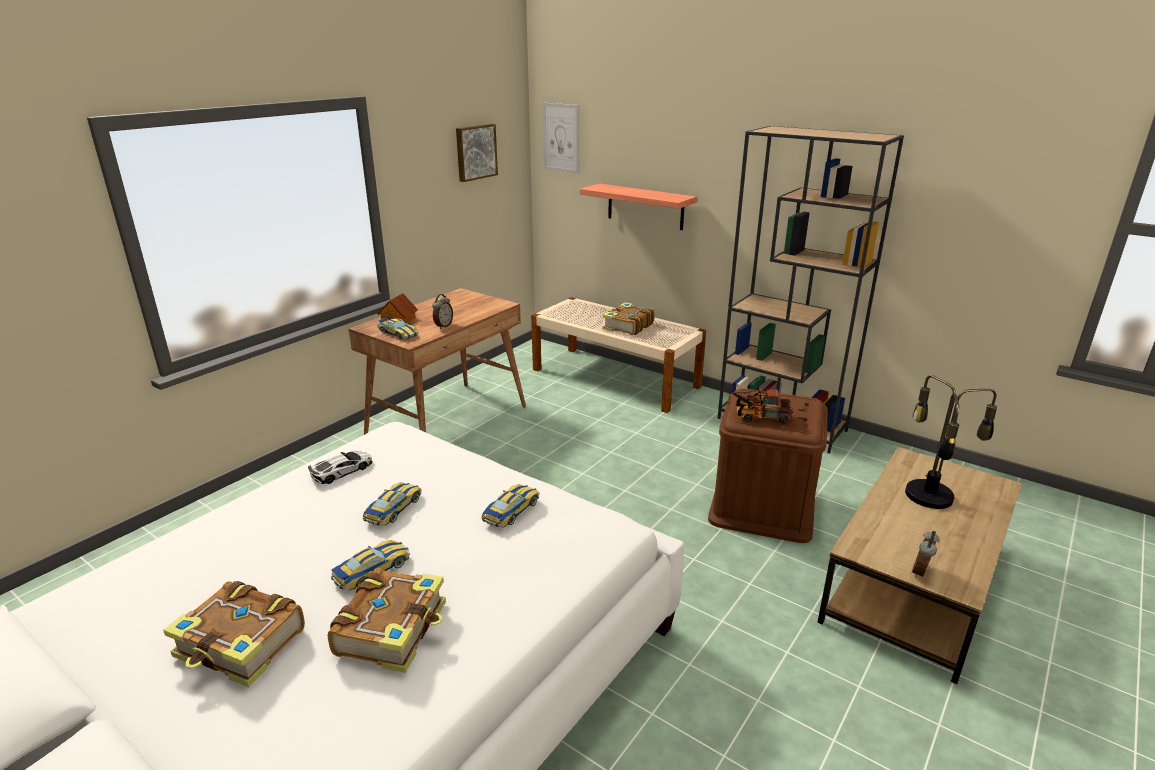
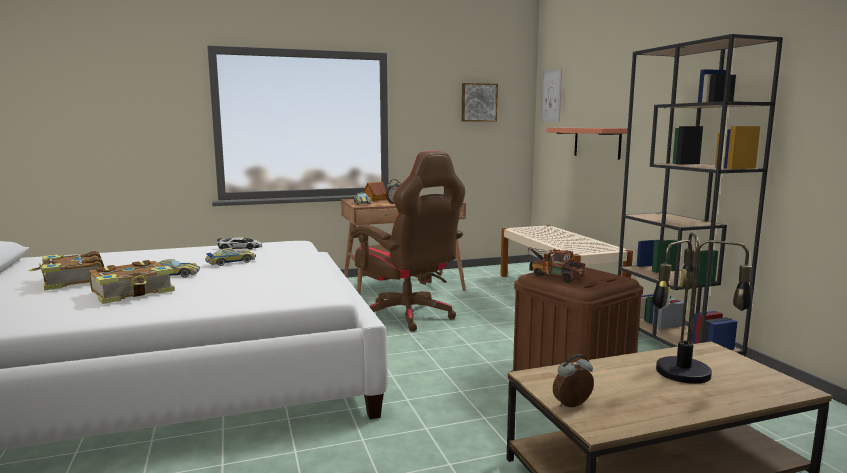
camera: 35 degrees right, 15 degrees down
(511, 510) = (282, 273): toy car -> none
(512, 468) = (407, 315): none -> brown office chair
(627, 326) = (564, 241): book -> none

